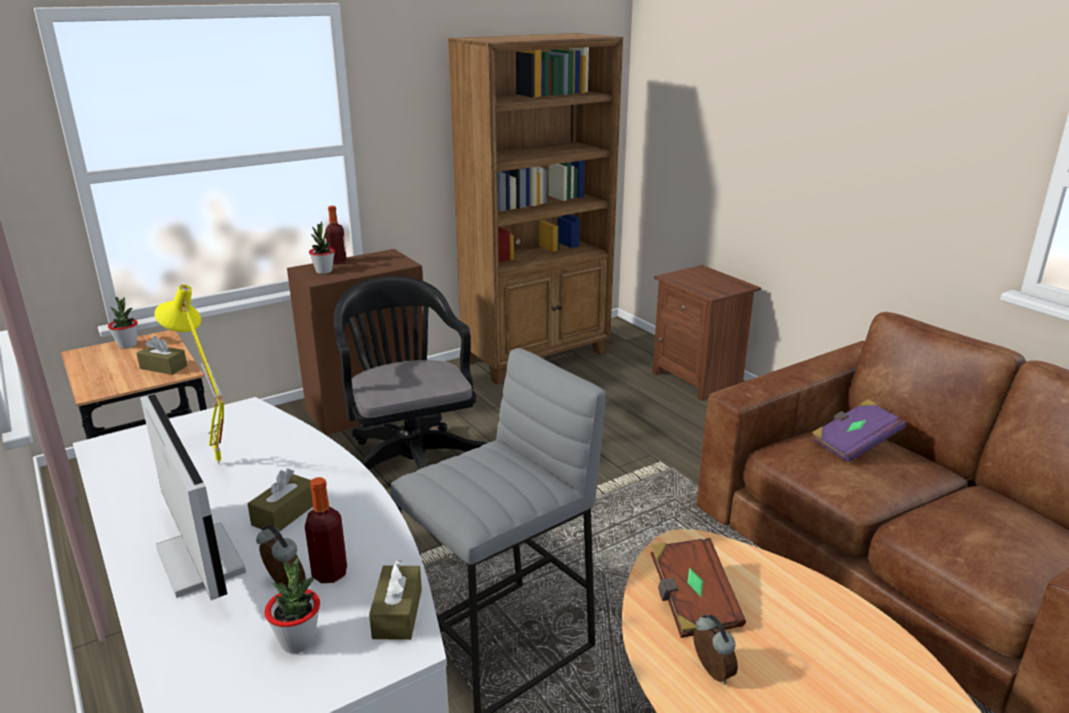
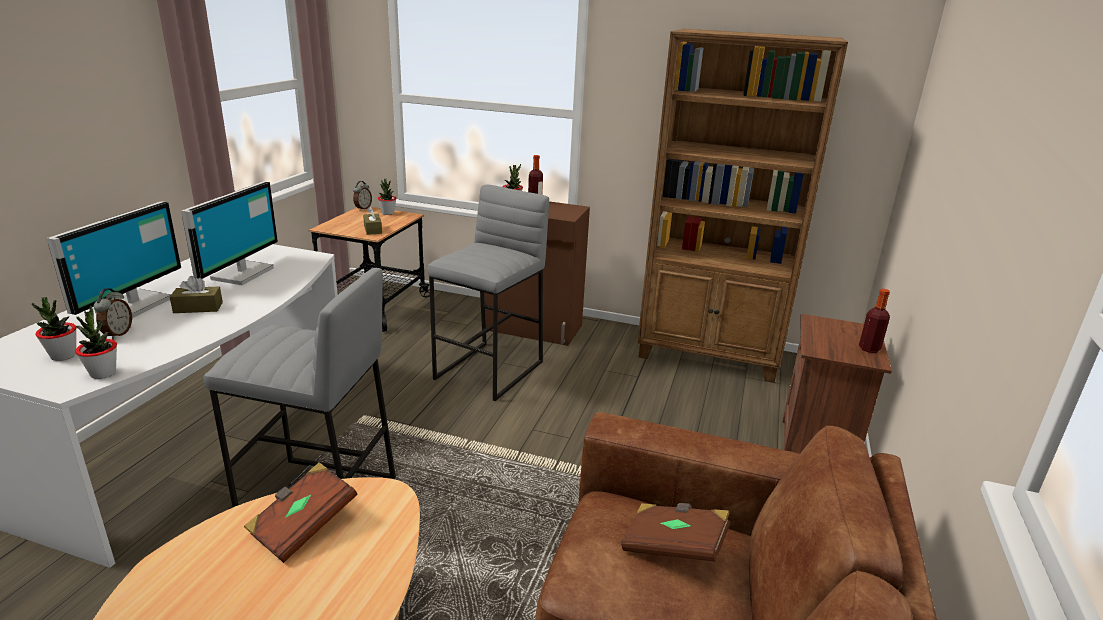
camera: 50 degrees right, 0 degrees up
(215, 465) = (240, 273): yellow table lamp -> monitor
(330, 573) = (138, 341): bottle -> bottle (869, 349)
(397, 613) = (103, 373): brown tissue box -> potted plant
(410, 462) = (490, 371): black office chair -> grey stool
(710, 673) = (212, 565): alarm clock -> alarm clock (362, 208)
(854, 444) = (673, 546): purple book -> brown book

